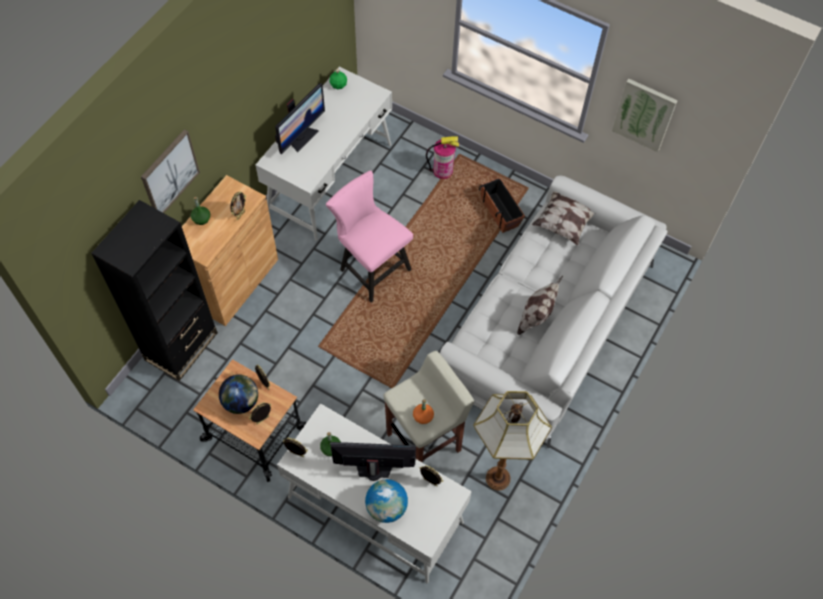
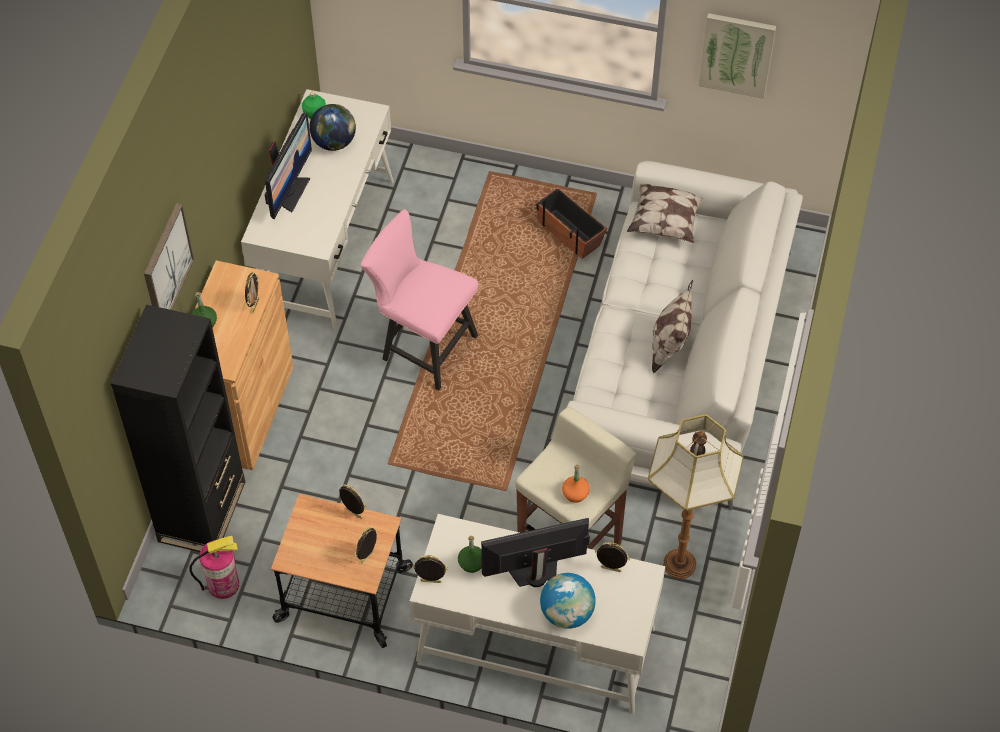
camera: 15 degrees left, 5 degrees down
(241, 402) = (330, 542): globe -> globe (334, 142)
(443, 171) = (475, 199): fire extinguisher -> fire extinguisher (223, 584)

